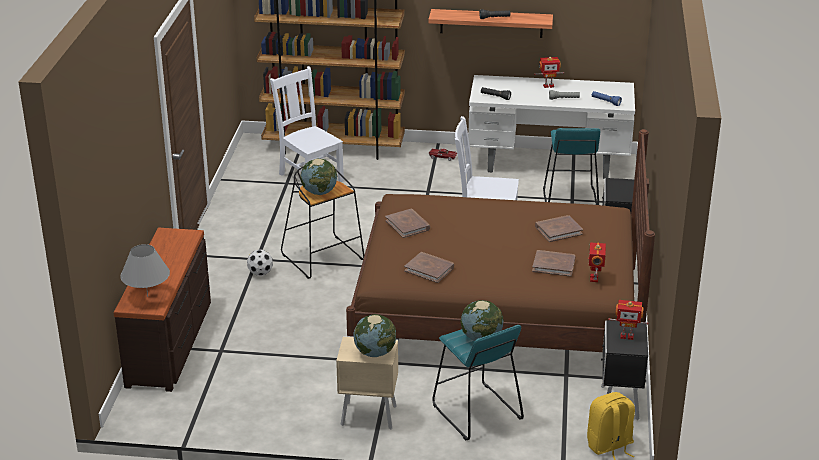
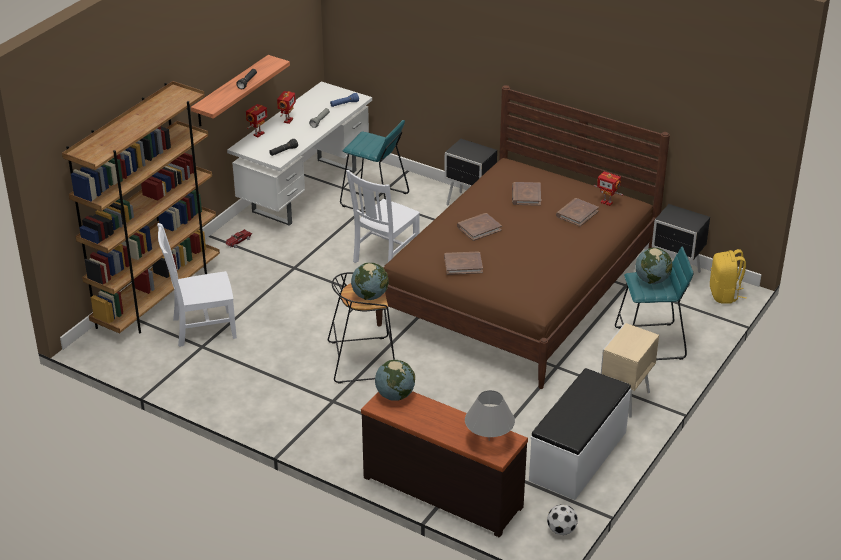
camera: 65 degrees left, 5 degrees up
(260, 273) = (360, 405): football -> football (561, 530)
(262, 407) = (579, 456): none -> white bench
(375, 353) = (638, 339): globe -> globe (395, 395)
(429, 269) = (543, 274): brown book -> brown book (479, 228)
(626, 336) = (681, 217): toy robot -> toy robot (258, 134)

